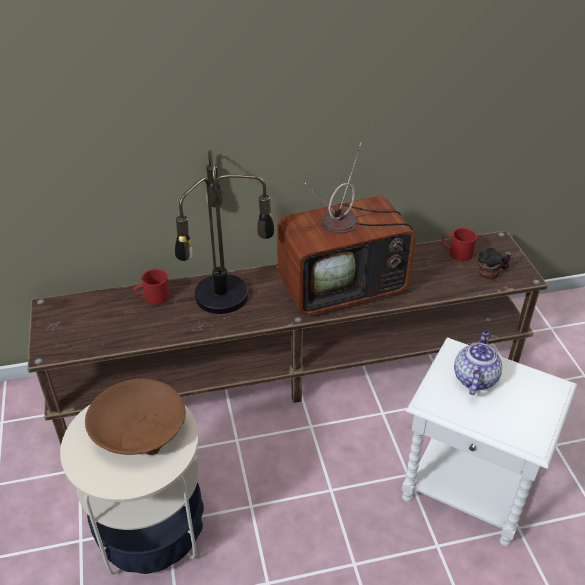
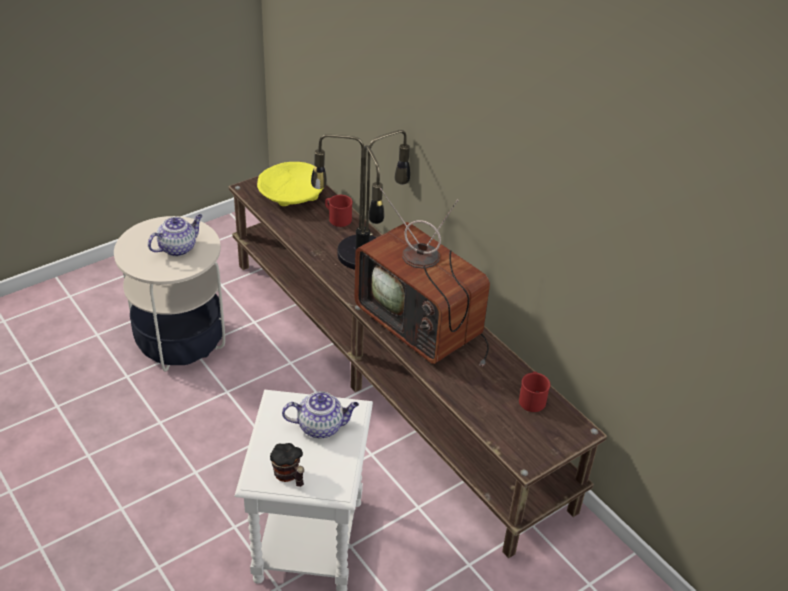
camera: 65 degrees right, 0 degrees up
(89, 320) = (292, 195): none -> yellow bowl
(138, 429) = (178, 248): brown bowl -> teapot
(491, 274) = (512, 432): mug -> mug (289, 476)

